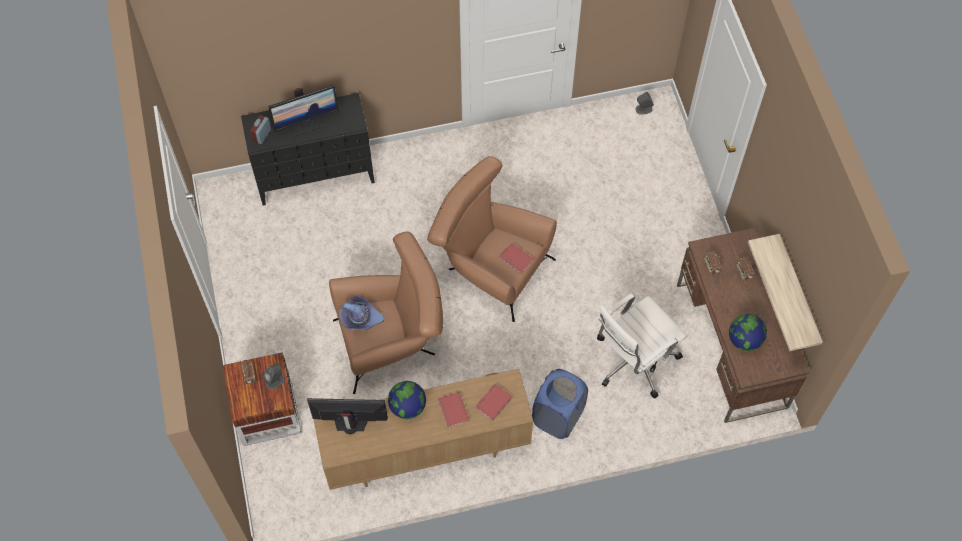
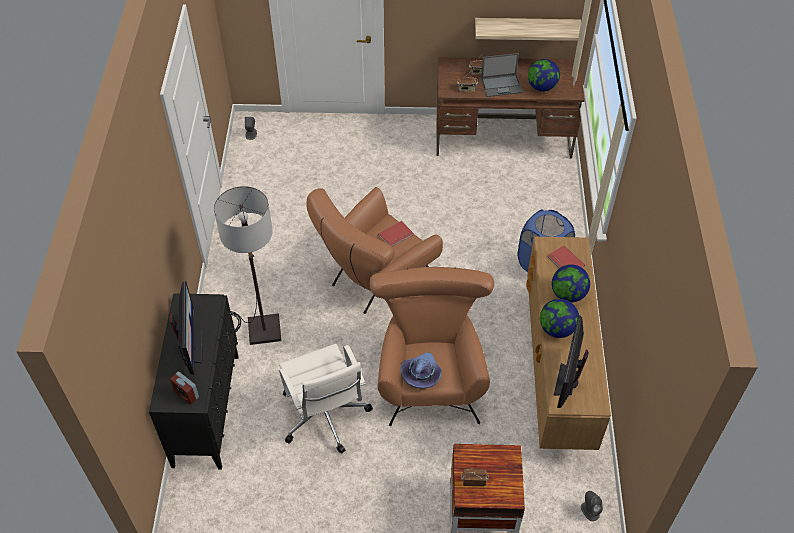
camera: 75 degrees left, 10 degrees down
(275, 381) = (487, 456): grey speaker -> grey speaker (590, 510)
(407, 185) = (253, 328): none -> floor lamp
(452, 410) = (568, 294): red book -> globe
(633, 361) = (501, 201): white office chair -> white office chair (325, 417)
(731, 299) = (502, 85): none -> laptop

